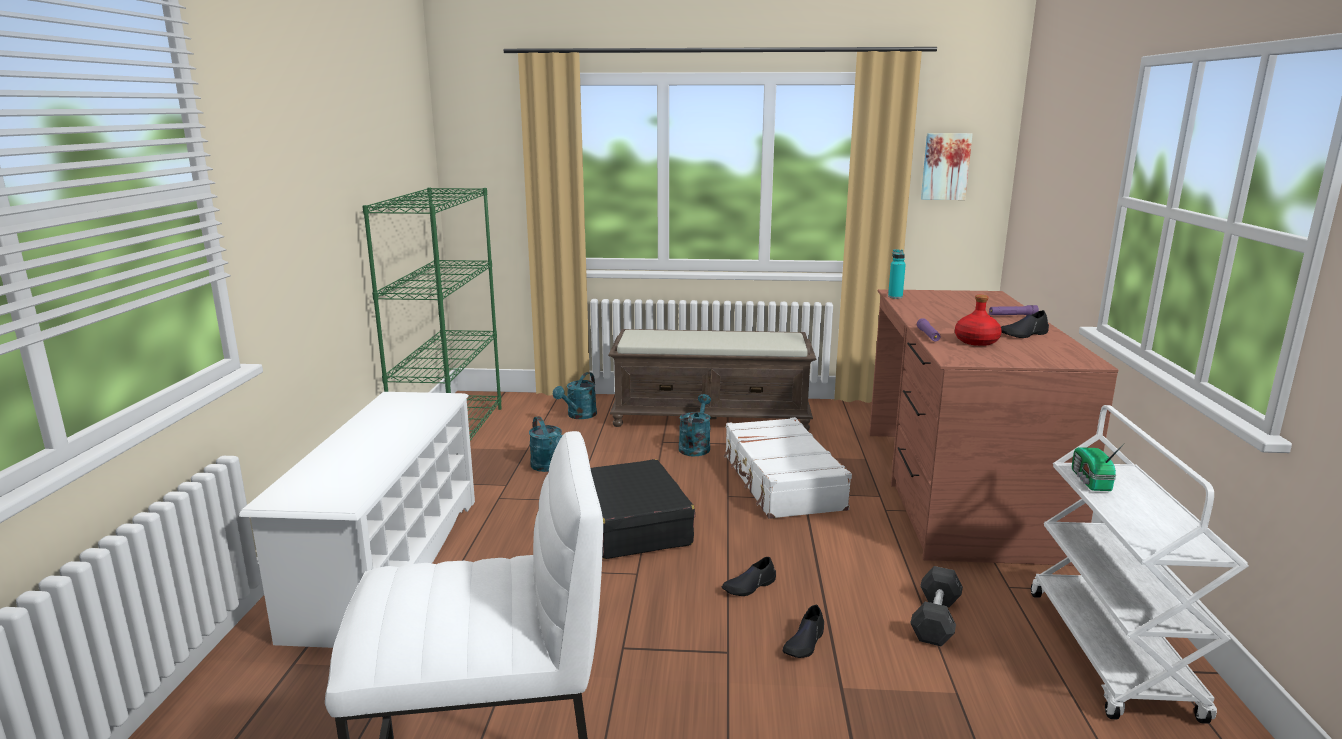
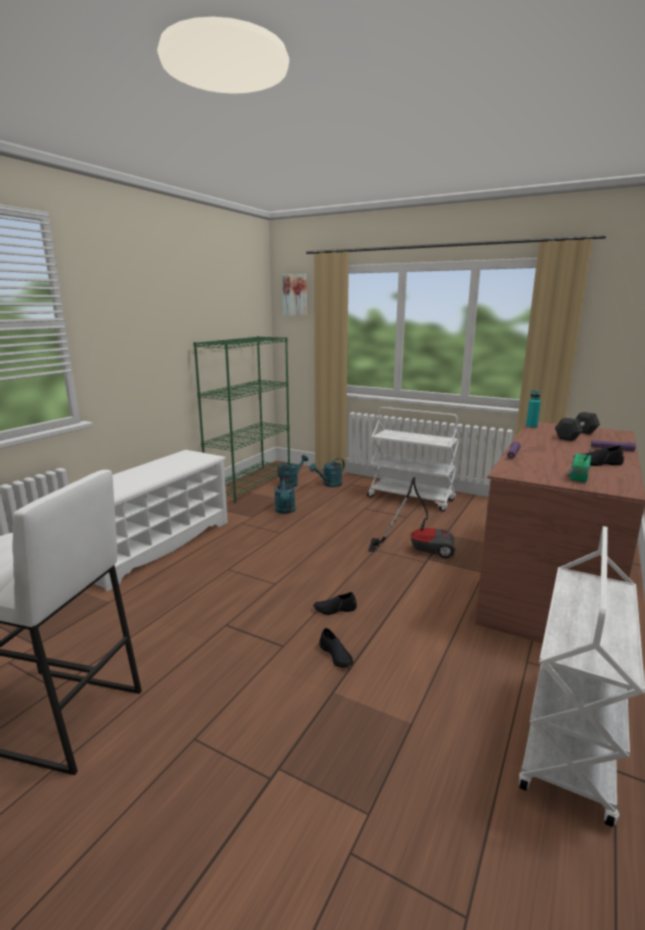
camera: 25 degrees right, 0 degrees up
(633, 525) = (300, 554): black suitcase -> none
(695, 446) = (383, 515): turquoise watering can -> turquoise watering can (291, 483)
(712, 417) = (411, 499): brown bench -> white cart
(781, 482) = (419, 548): white suitcase -> vacuum cleaner
(804, 643) = (336, 655): black shoe -> black shoe turned 90 degrees counterclockwise
(935, 619) = (444, 667): grey dumbbell -> grey dumbbell (576, 435)
(945, 166) = (612, 330): picture -> picture (295, 295)
(976, 341) = (547, 463): red bottle -> none
(1090, 481) = (572, 587): radio -> radio (578, 476)

